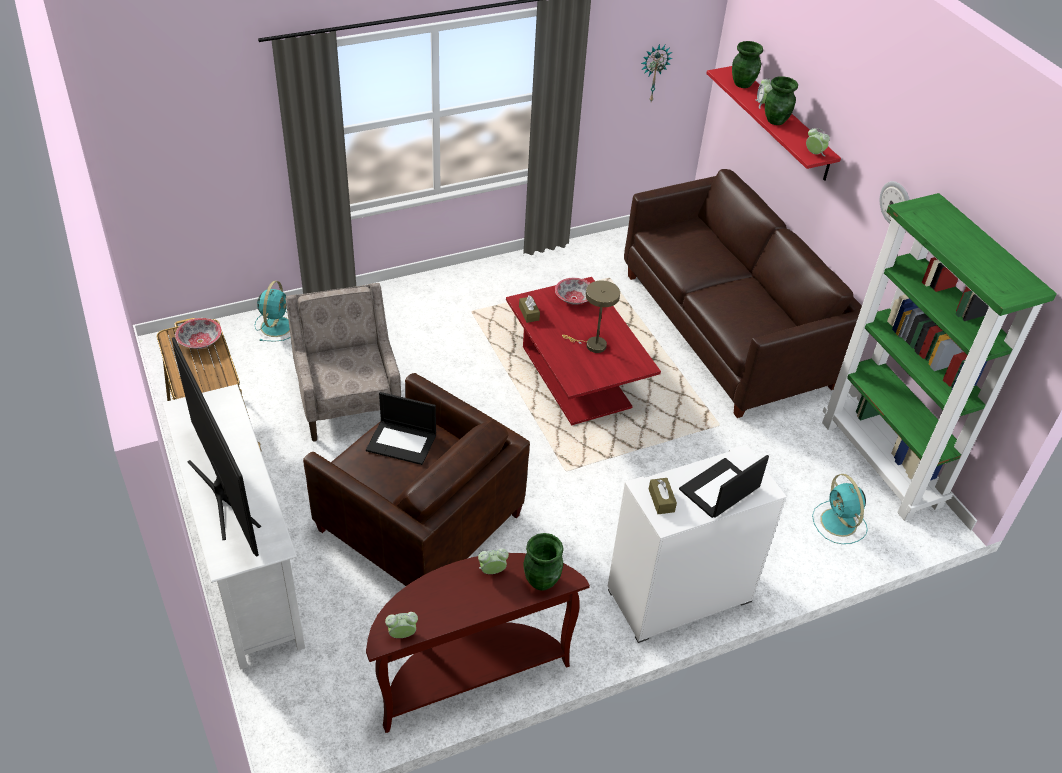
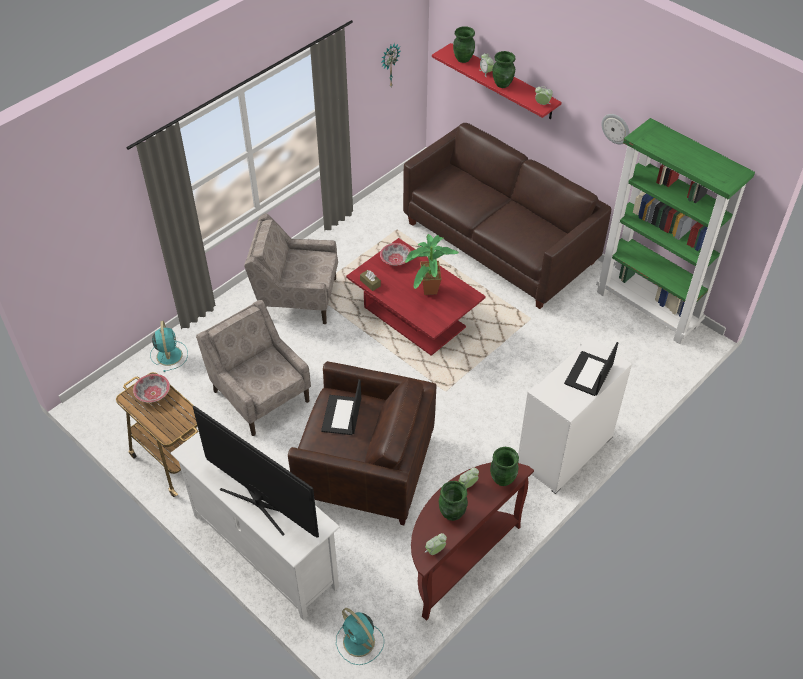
camera: 20 degrees left, 5 degrees up
(402, 442) = (342, 415): laptop -> laptop turned 105 degrees clockwise
(452, 312) = (297, 297): none -> beige armchair
(452, 598) = (452, 513): none -> green vase
(592, 345) = (428, 292): beige table lamp -> potted plant
(661, 500) = (557, 396): brown tissue box -> none
(839, 523) = (641, 361): turquoise fan -> turquoise fan (360, 643)

